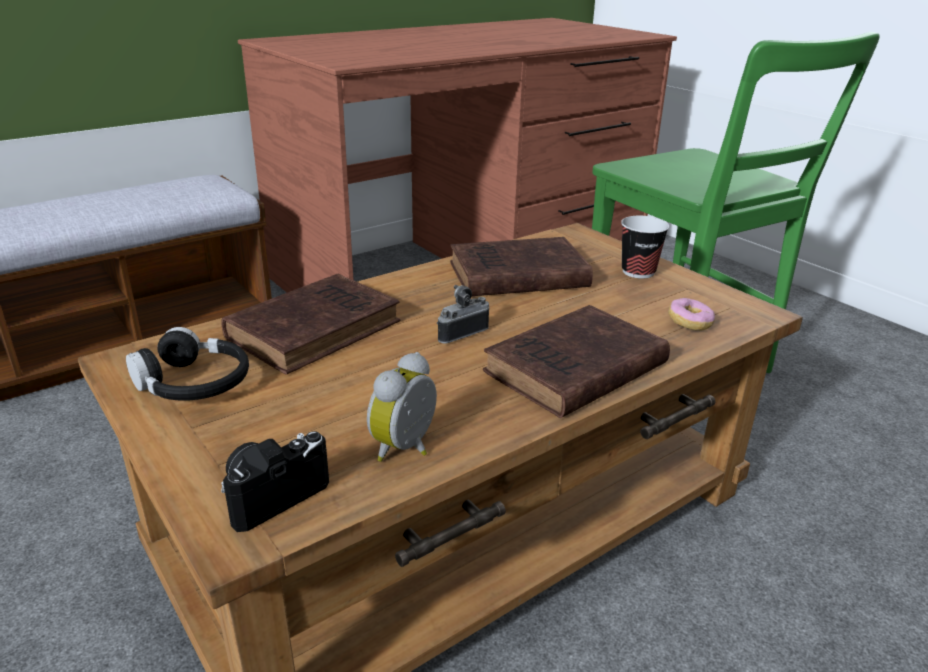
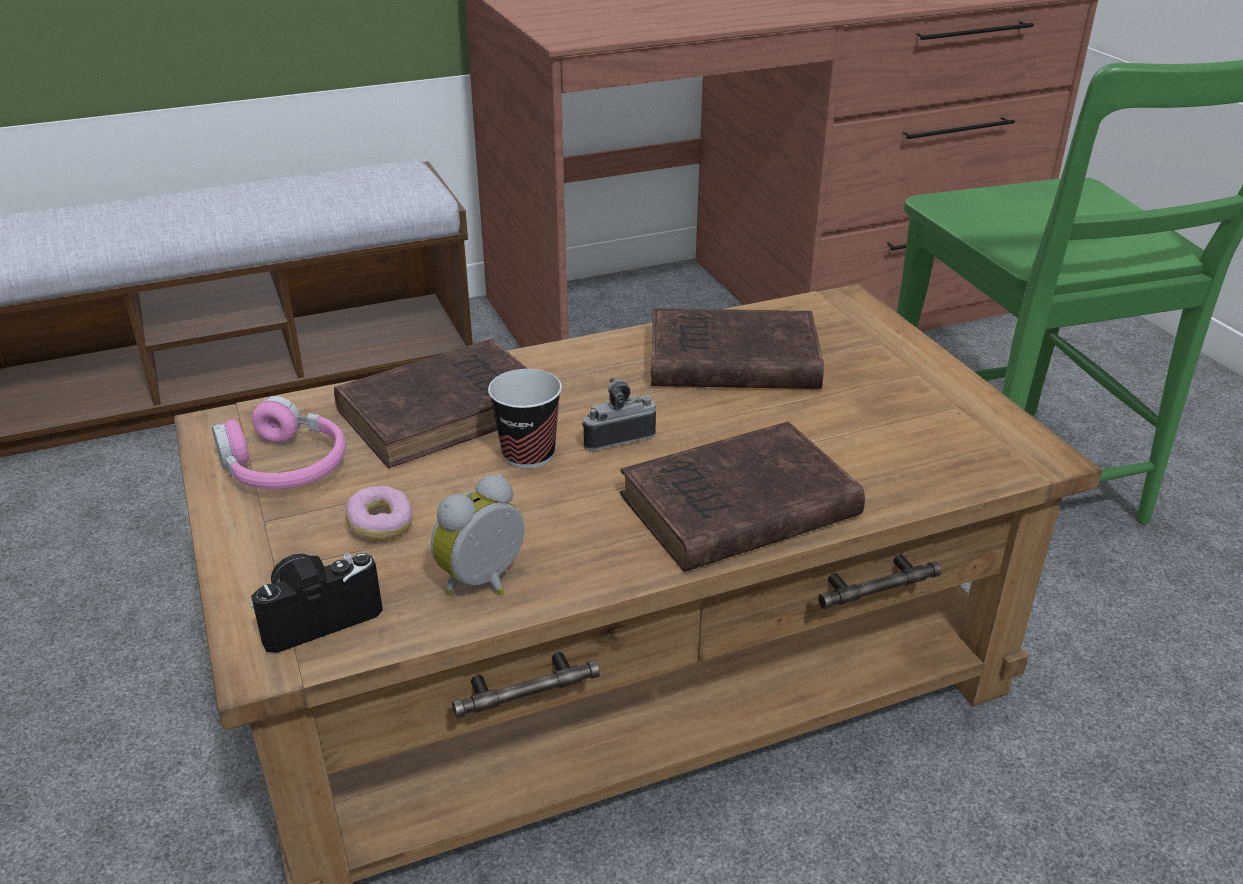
camera: 15 degrees right, 5 degrees up
(193, 383) = (283, 466): black headphones -> pink headphones
(638, 272) = (901, 372): cup -> cup (528, 454)
(689, 323) = (929, 461): donut -> donut (380, 525)

